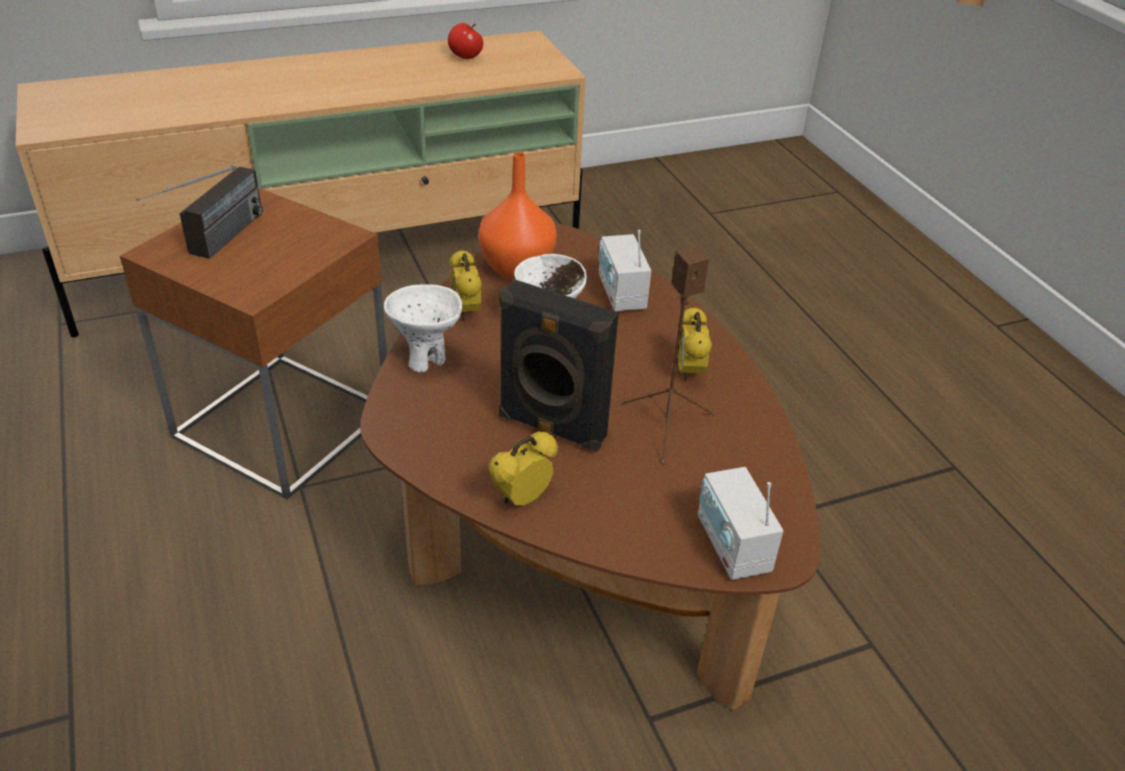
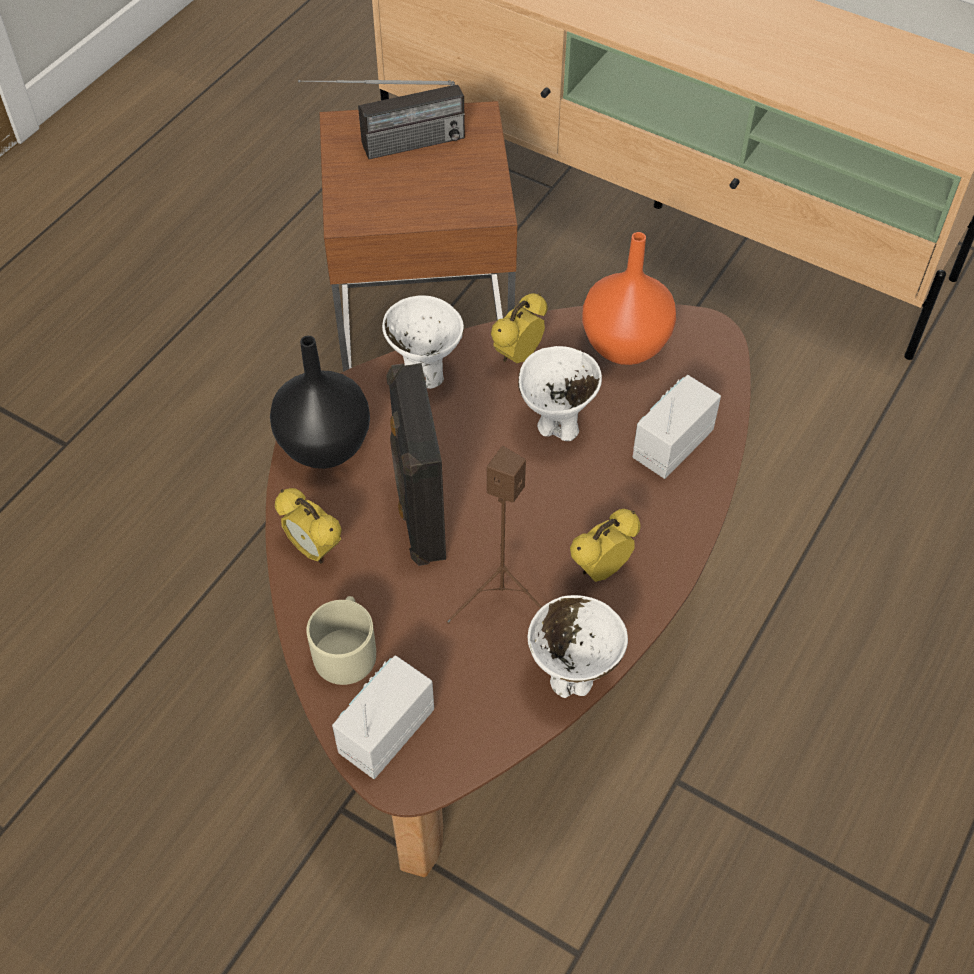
camera: 55 degrees right, 15 degrees up
(426, 443) = (323, 445): none -> black vase
(465, 57) = (880, 66): apple -> none
(522, 499) = (314, 550): alarm clock -> alarm clock turned 150 degrees counterclockwise
(635, 528) = (346, 648): none -> beige mug
(765, 430) = (572, 677): none -> white bowl

